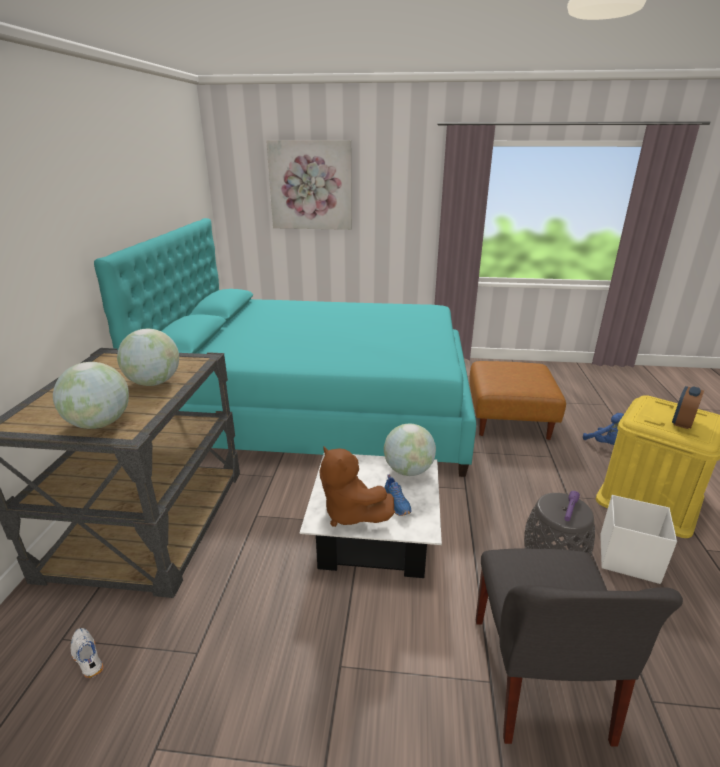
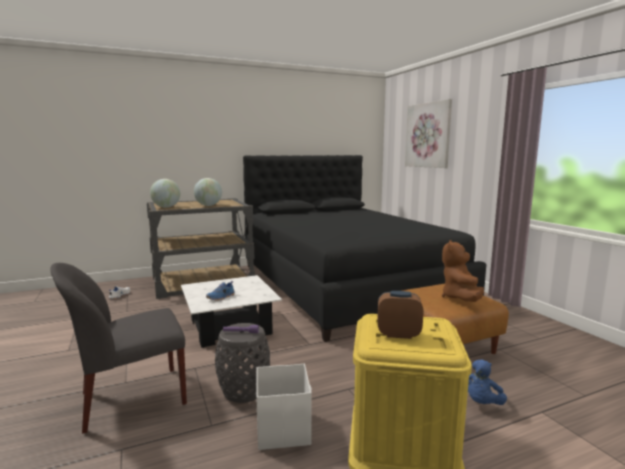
camera: 60 degrees right, 15 degrees down
(318, 409) = (345, 284): turquoise bed -> black bed
(350, 513) = (203, 290): brown plush toy -> brown plush toy (460, 298)
(408, 470) = (259, 294): globe -> none

